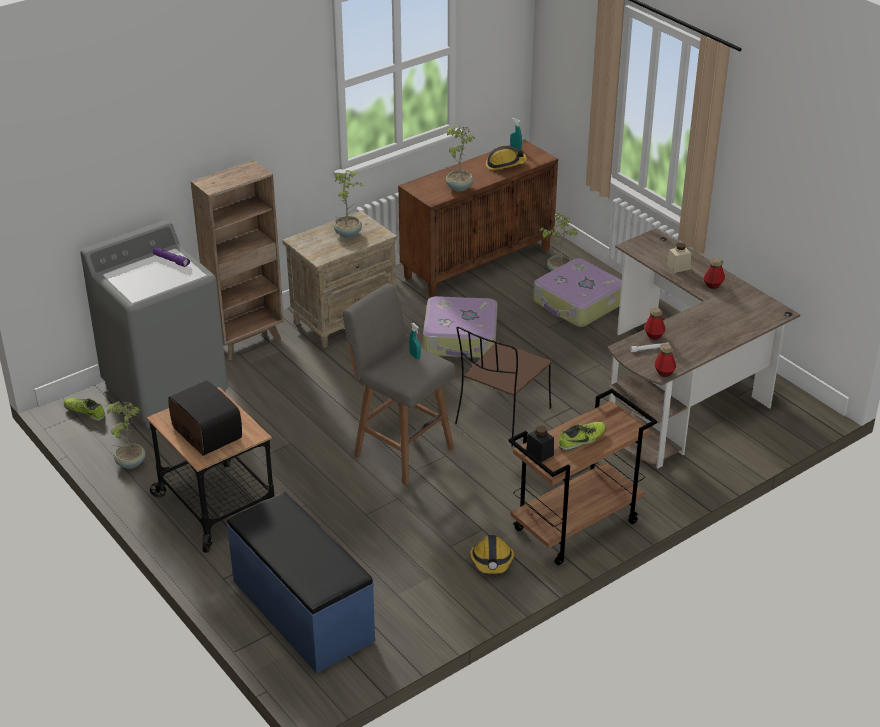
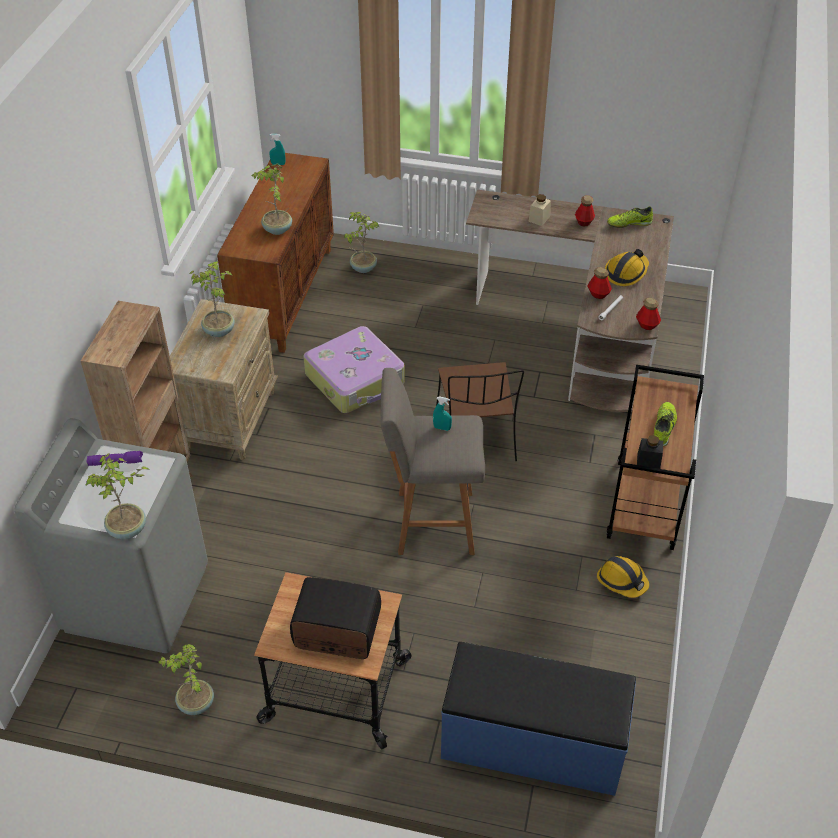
camera: 40 degrees left, 10 degrees up
(85, 412) = (80, 678): shoe -> shoe (629, 224)
(133, 297) = (128, 530): none -> potted plant
(505, 164) = (289, 185): hard hat -> hard hat (626, 272)
(578, 303) = (413, 291): suitcase -> none

